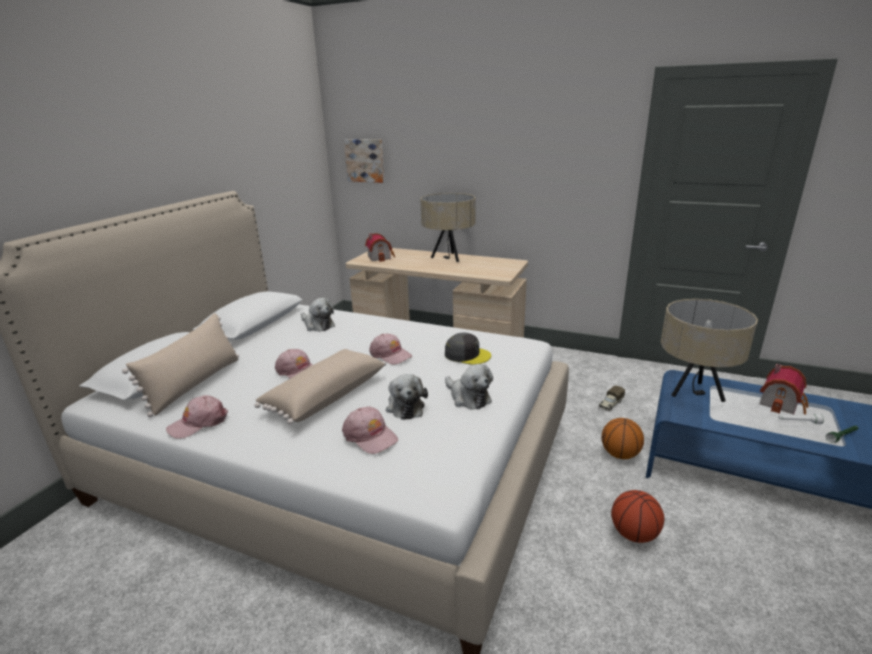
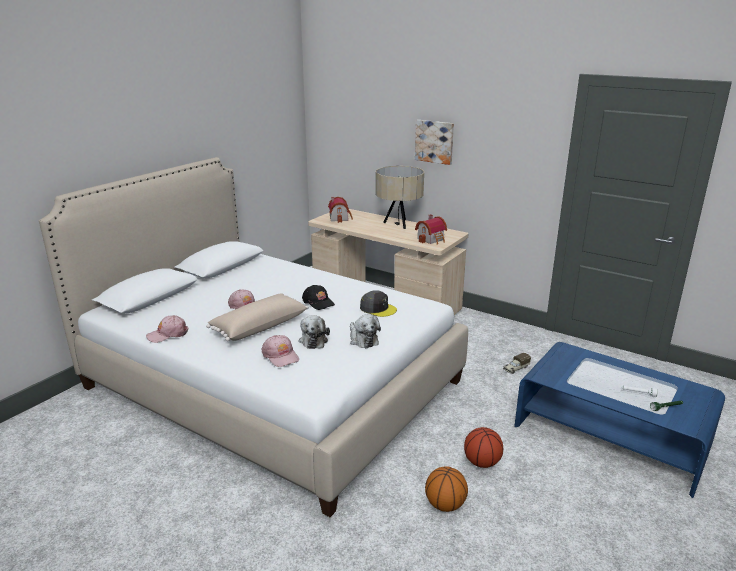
camera: 10 degrees right, 0 degrees up
(195, 384) = (170, 308): beige pillow -> none
(318, 325) = (271, 273): plush toy -> none
(365, 160) = (336, 130): picture -> picture (435, 141)
(390, 354) = (318, 302): pink cap -> black cap
(619, 454) = (502, 407): basketball -> basketball (445, 505)
(693, 394) = (564, 362): beige table lamp -> none
(782, 403) = (636, 378): toy house -> toy house (432, 239)

